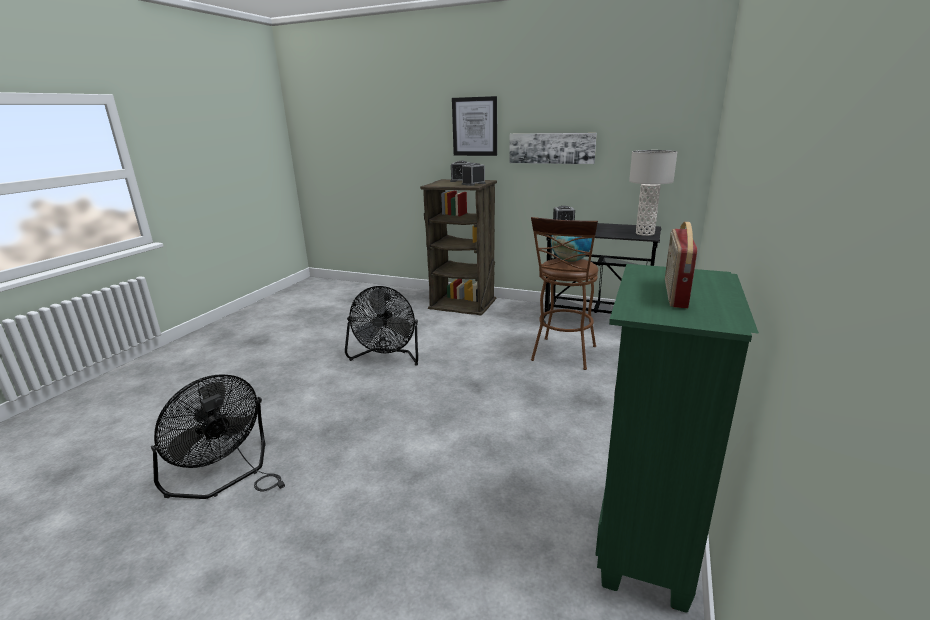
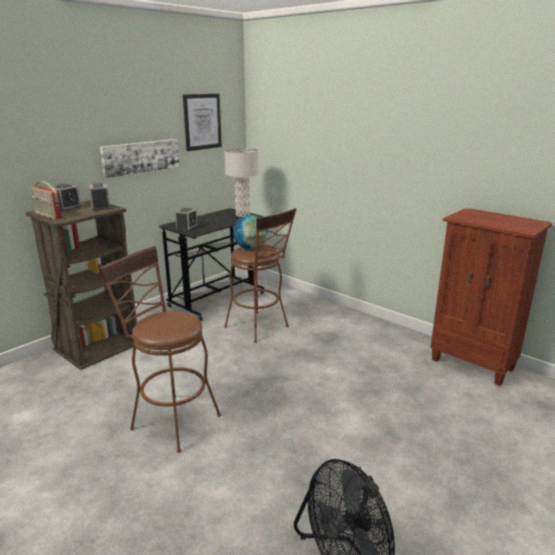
camera: 70 degrees left, 0 degrees up
(385, 356) = (170, 419): black fan -> brown stool
(475, 126) = (57, 142): picture -> picture (202, 121)
(643, 546) = (472, 365): green cabinet -> brown cabinet
(674, 293) = (499, 221): radio -> radio (48, 216)

